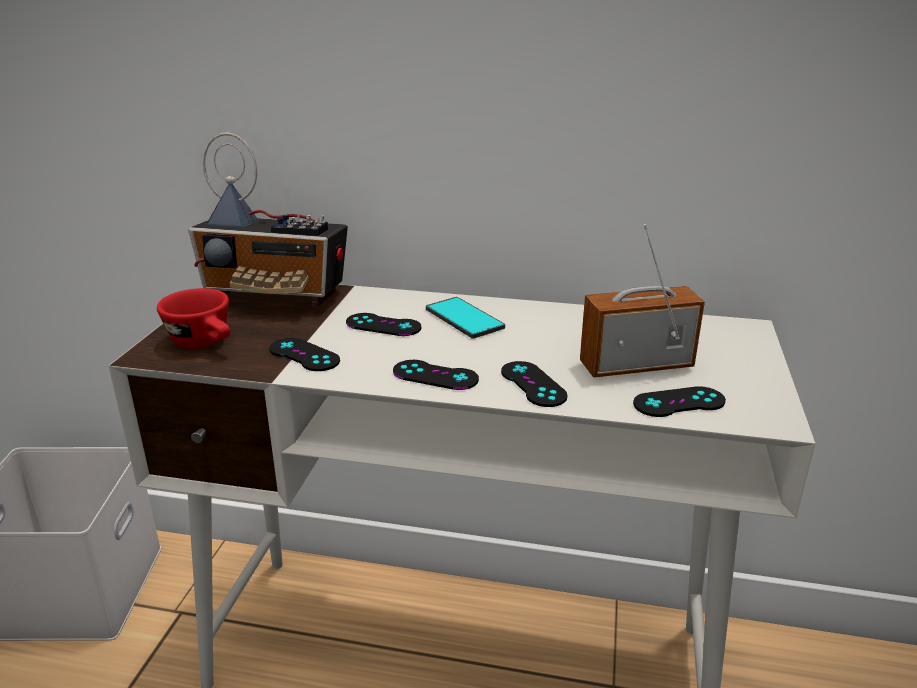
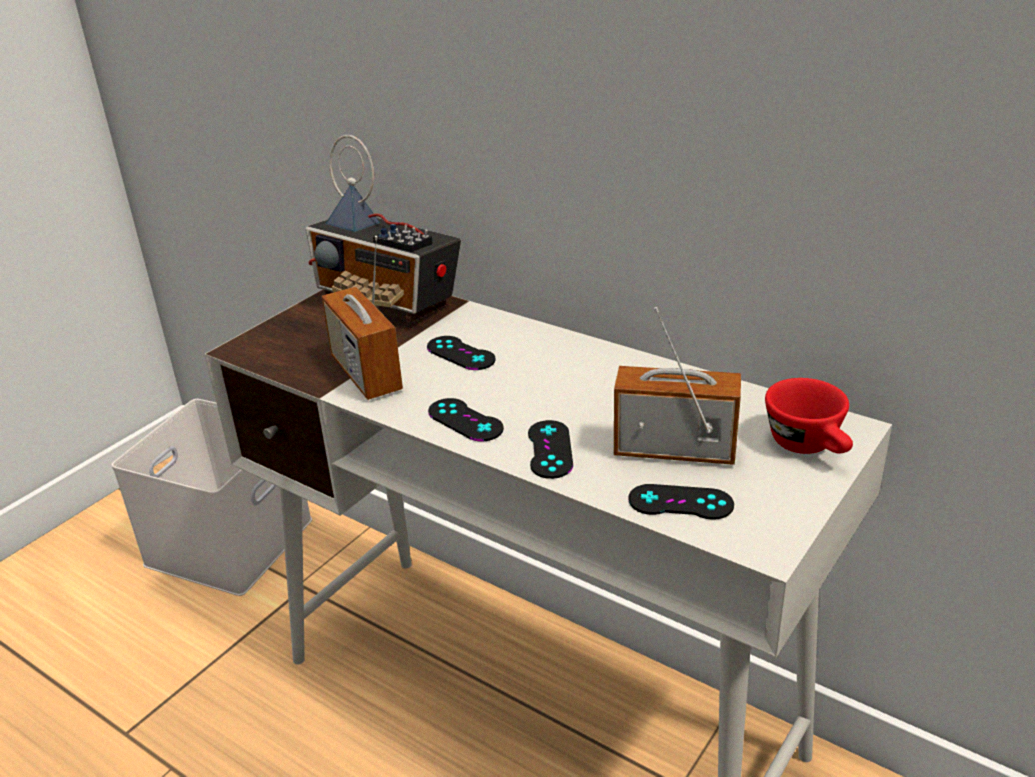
camera: 25 degrees right, 5 degrees up
(206, 343) = (293, 345): red cup -> red cup (810, 447)
(304, 355) = (366, 374): black game controller -> radio
(464, 318) = (544, 360): phone -> none

